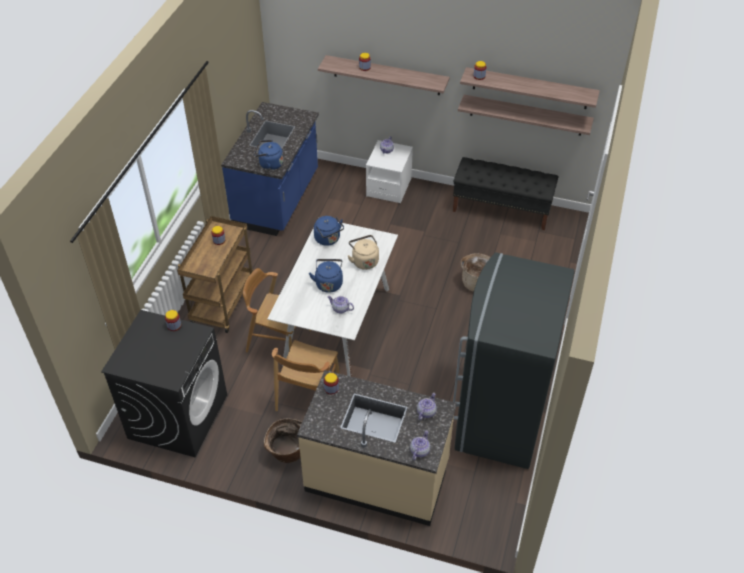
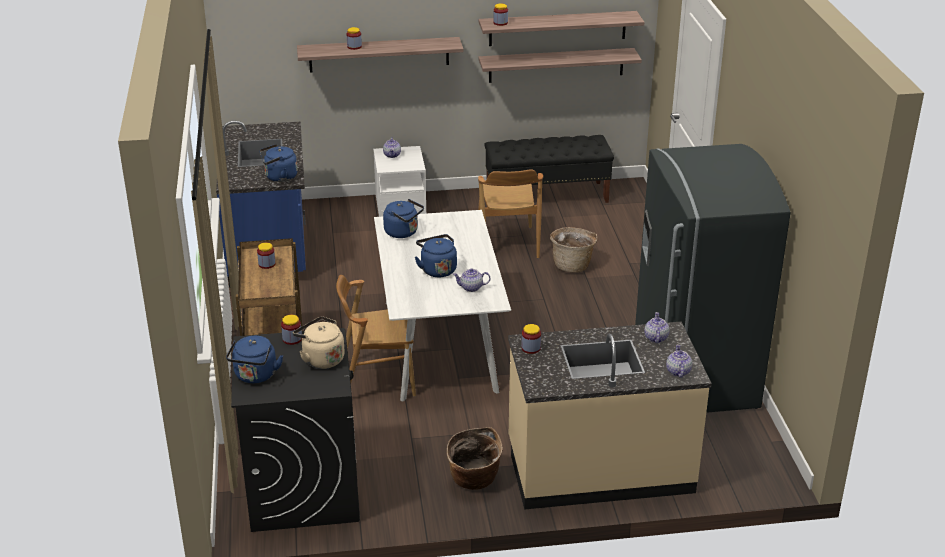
camera: 25 degrees left, 15 degrees down
(131, 351) = (255, 376): none -> blue kettle
(308, 396) = (456, 420): brown chair -> brown chair (507, 244)
(364, 261) = (462, 240): beige kettle -> beige kettle (321, 359)

